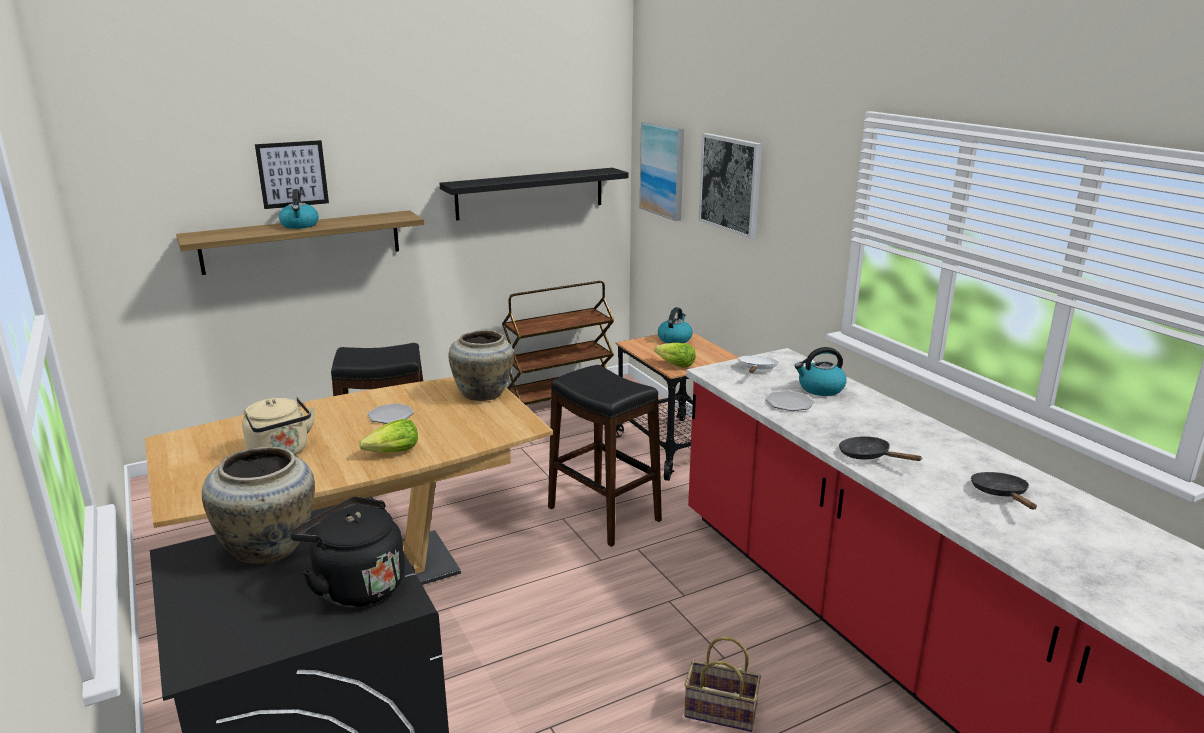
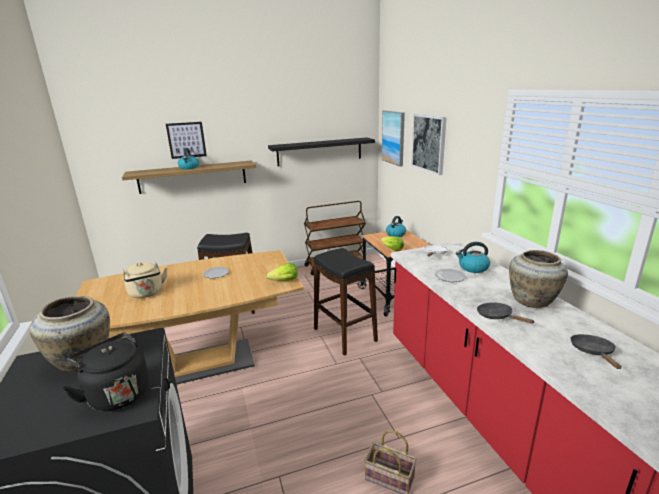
camera: 10 degrees right, 0 degrees up
(393, 452) = (207, 296): lettuce -> lettuce (284, 281)
(484, 394) = (272, 263): beige vase -> beige vase (532, 301)

